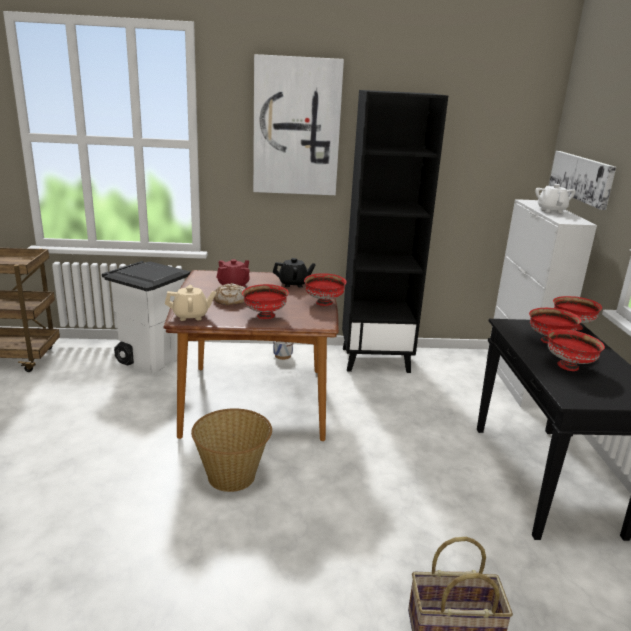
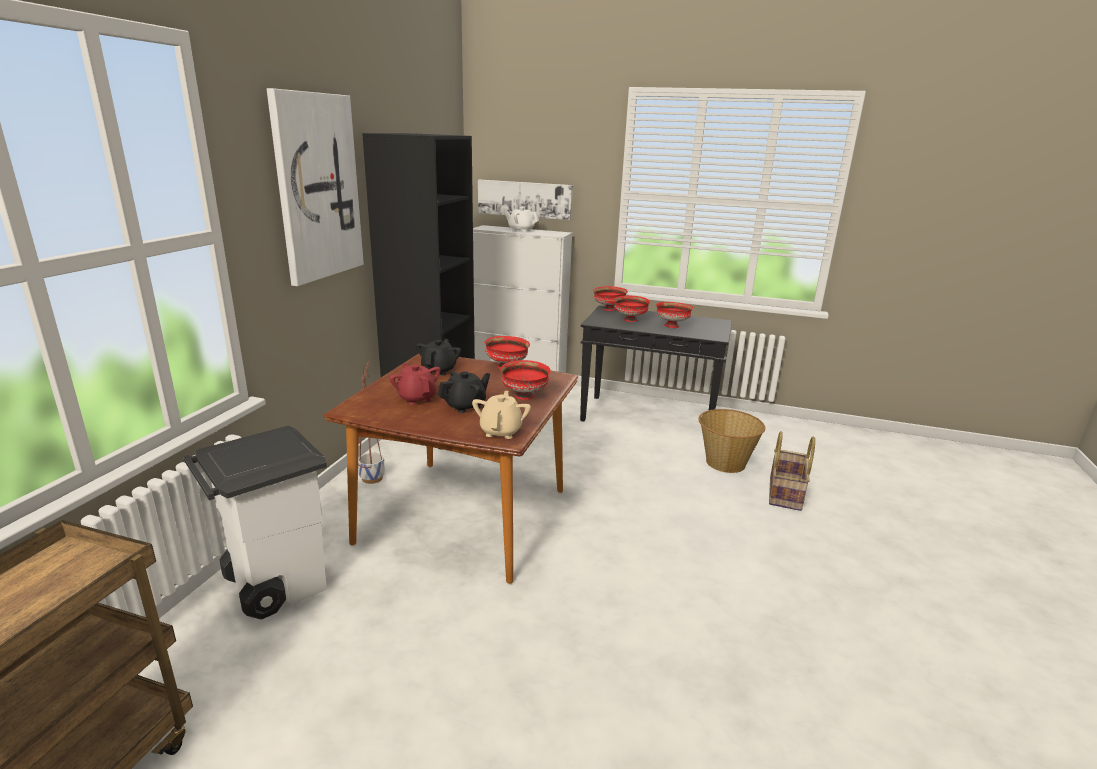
camera: 70 degrees left, 0 degrees up
(230, 300) = (465, 406): bread -> black teapot
(232, 476) = (597, 554): basket -> basket (725, 462)

